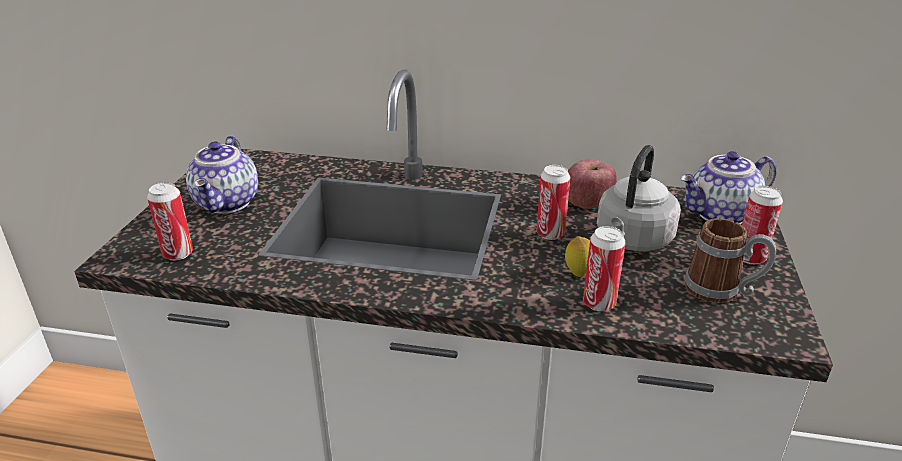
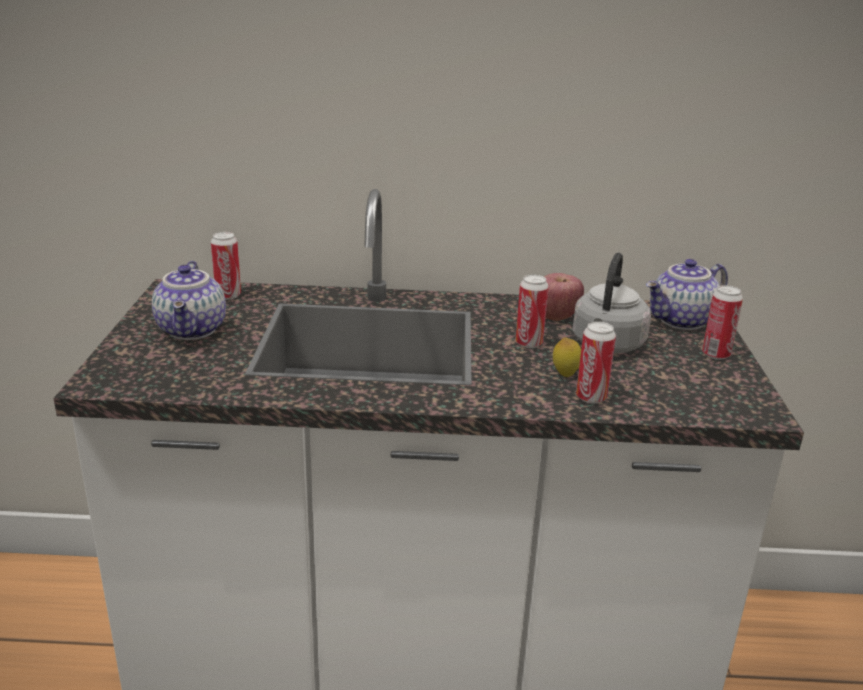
camera: 10 degrees left, 5 degrees down
(178, 254) = (160, 377): can -> can (228, 295)
(722, 291) = (698, 382): mug -> none

